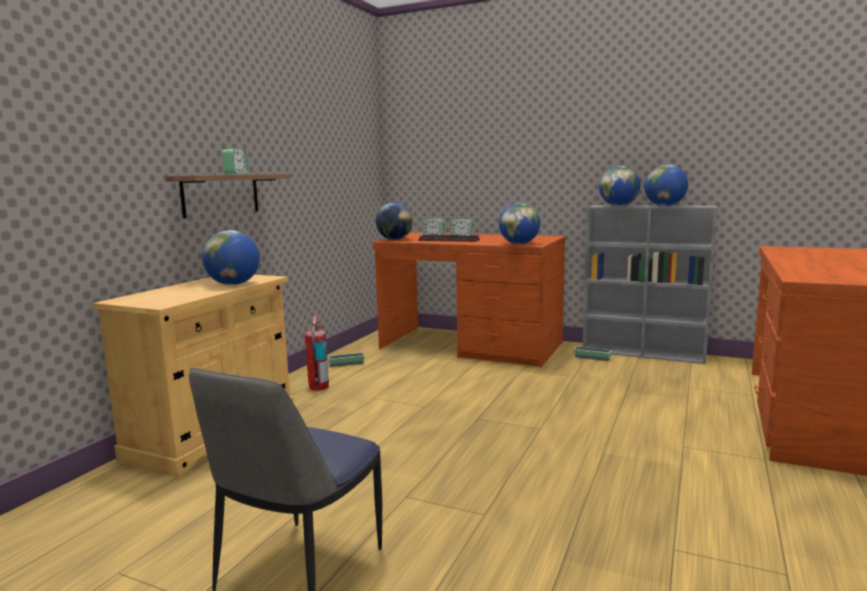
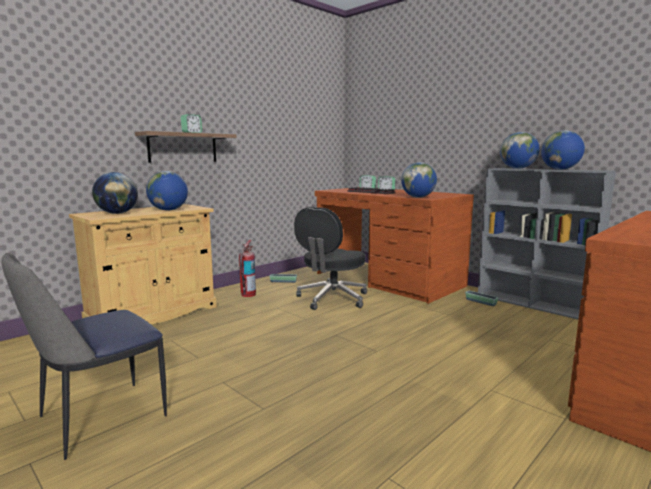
camera: 20 degrees right, 0 degrees up
(394, 239) = (333, 190): globe -> globe (117, 213)
(430, 377) = (332, 299): none -> black office chair

